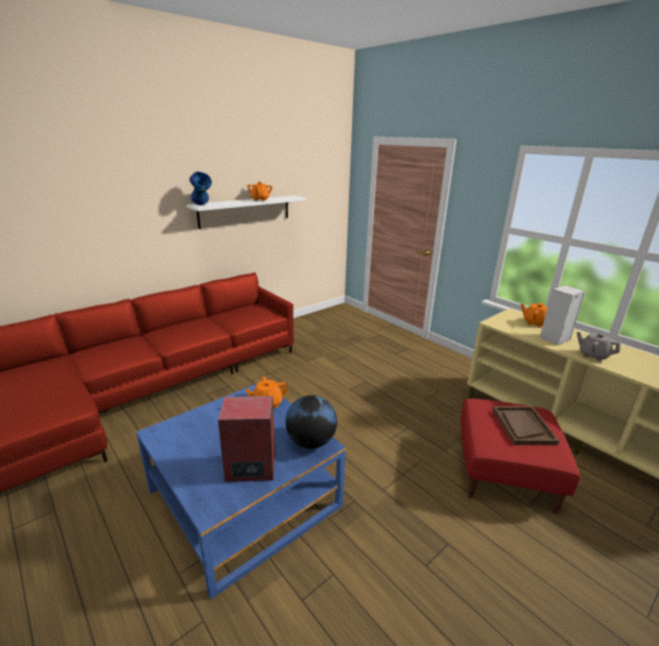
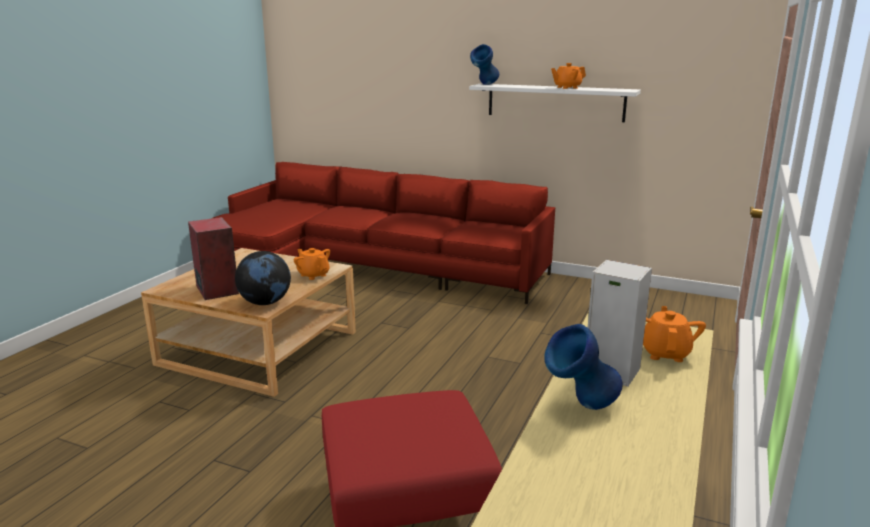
camera: 65 degrees right, 5 degrees down
(244, 498) = (259, 348): blue coffee table -> beige coffee table
(522, 426) = (412, 433): brown tray -> none
(593, 355) = (580, 407): grey teapot -> blue vase

